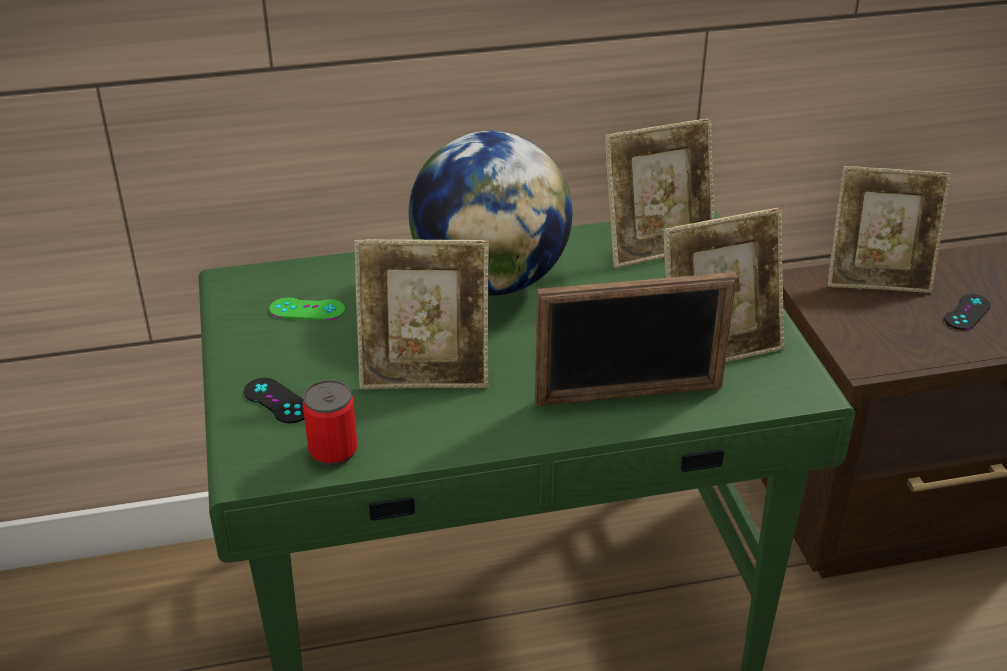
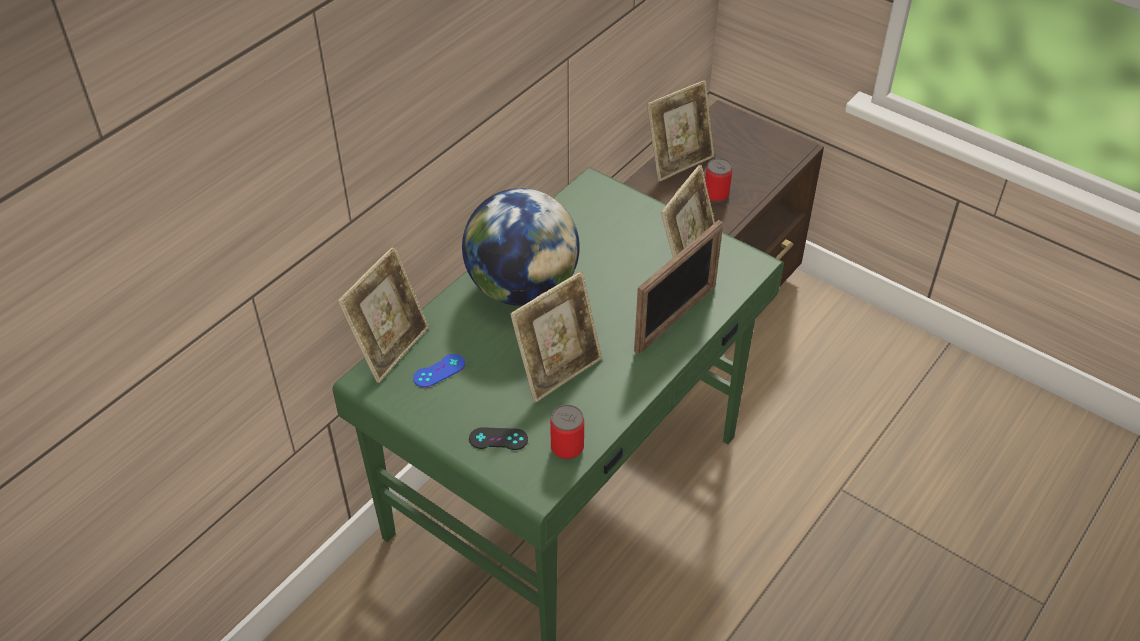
camera: 40 degrees left, 10 degrees up
(307, 309) = (439, 371): green game controller -> blue game controller
(657, 247) = (587, 212): picture frame -> picture frame (391, 348)
(888, 331) = (716, 195): none -> can
(967, 312) = (741, 160): black game controller -> none

